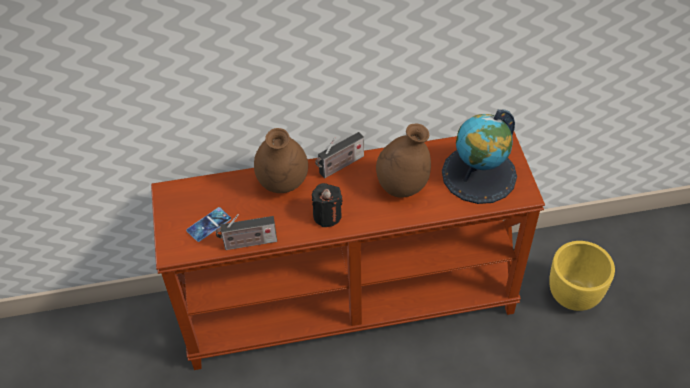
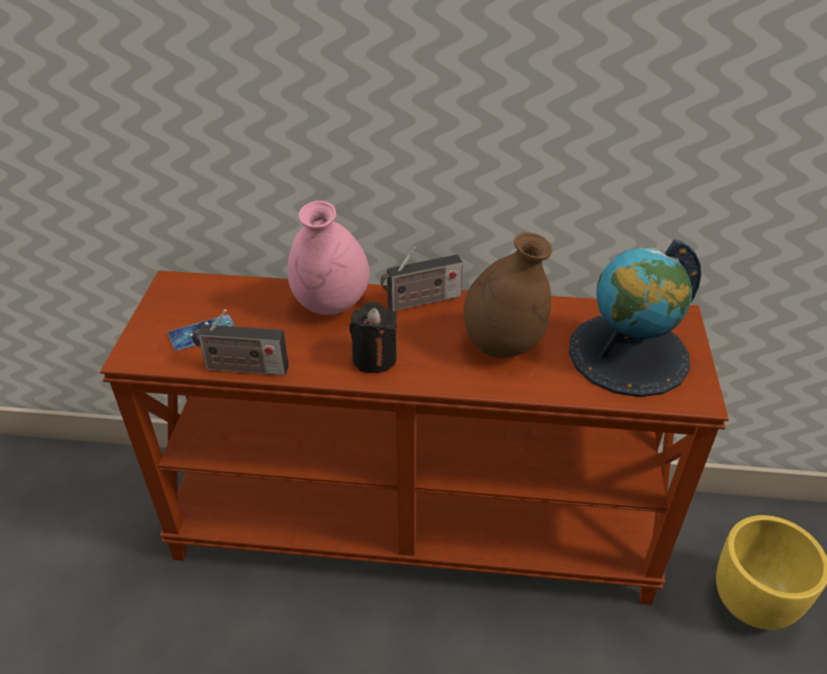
camera: 15 degrees right, 10 degrees down
(282, 183) = (330, 305): brown vase -> pink vase

